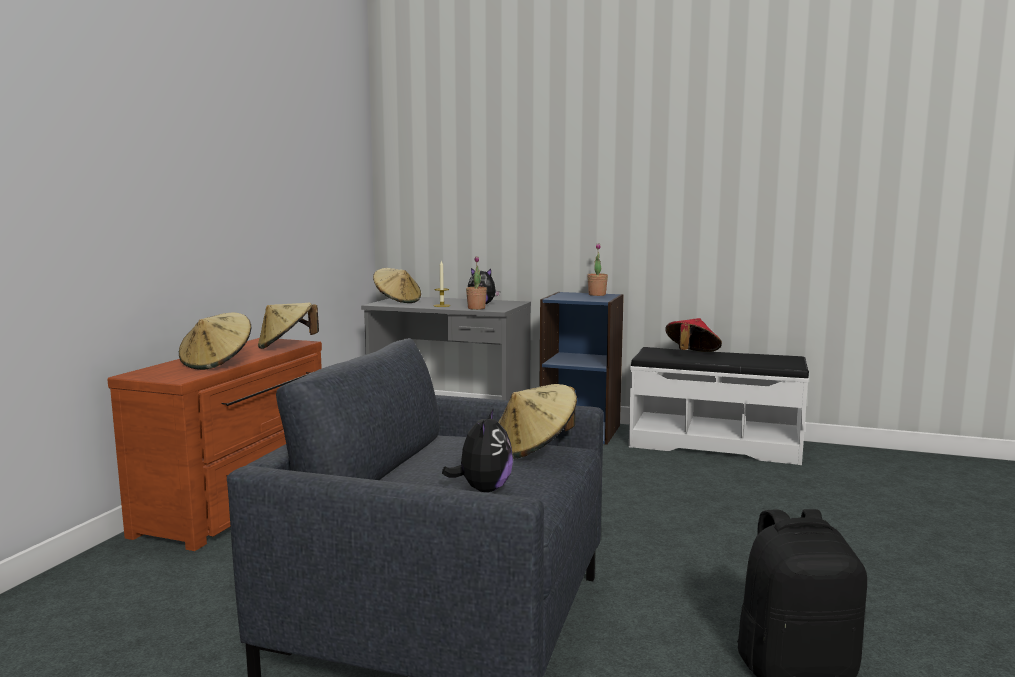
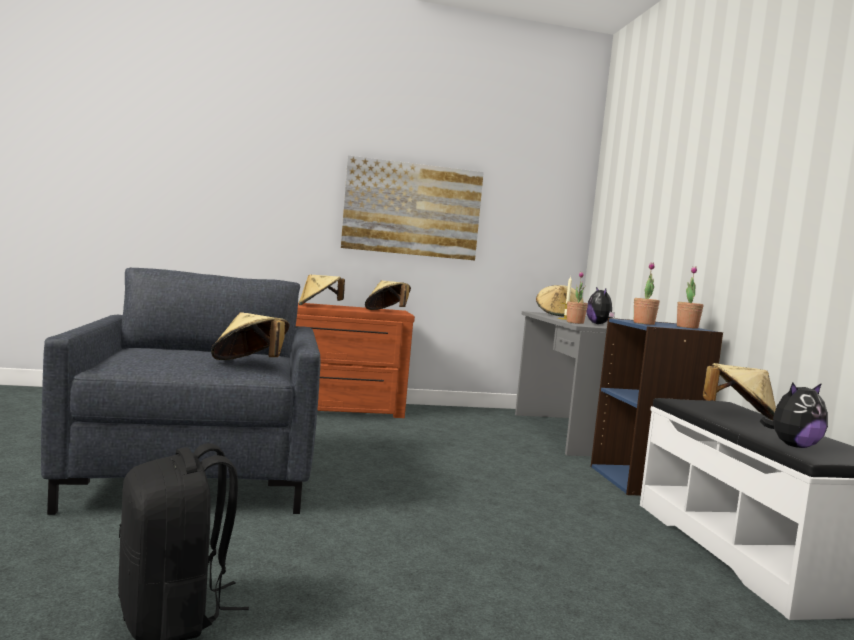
camera: 60 degrees right, 5 degrees down
(242, 197) = (412, 209): none -> picture
(483, 489) = (150, 357): plush toy -> plush toy (793, 446)
(583, 299) = (643, 323): none -> potted plant
(691, 354) = (739, 416): red hat -> beige hat

